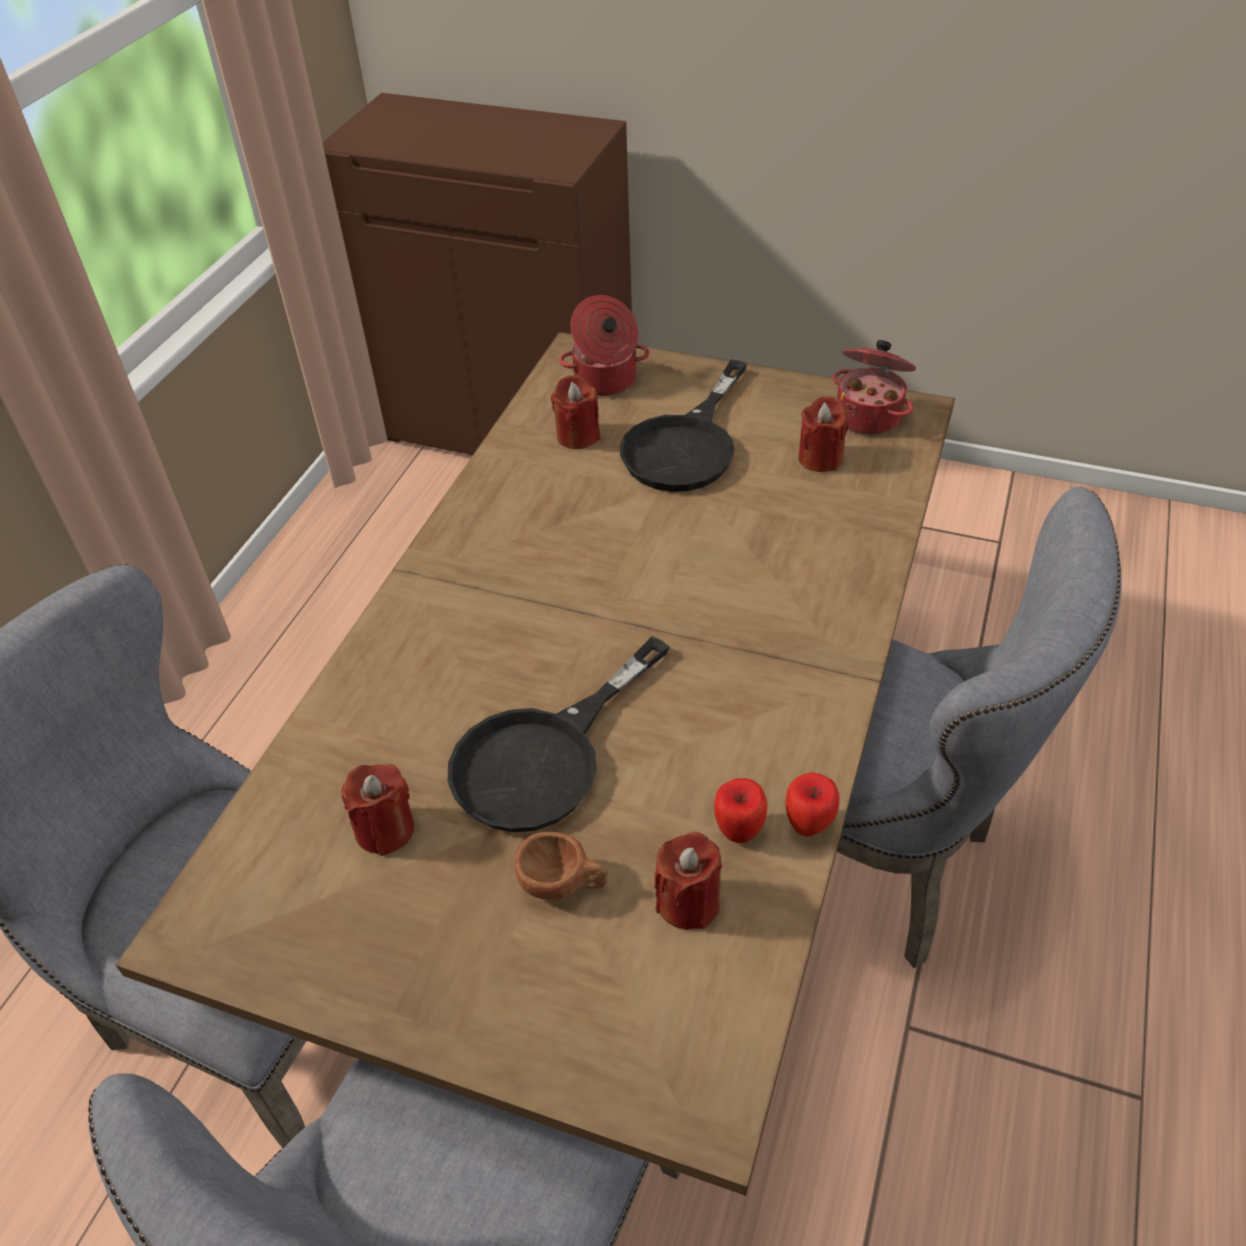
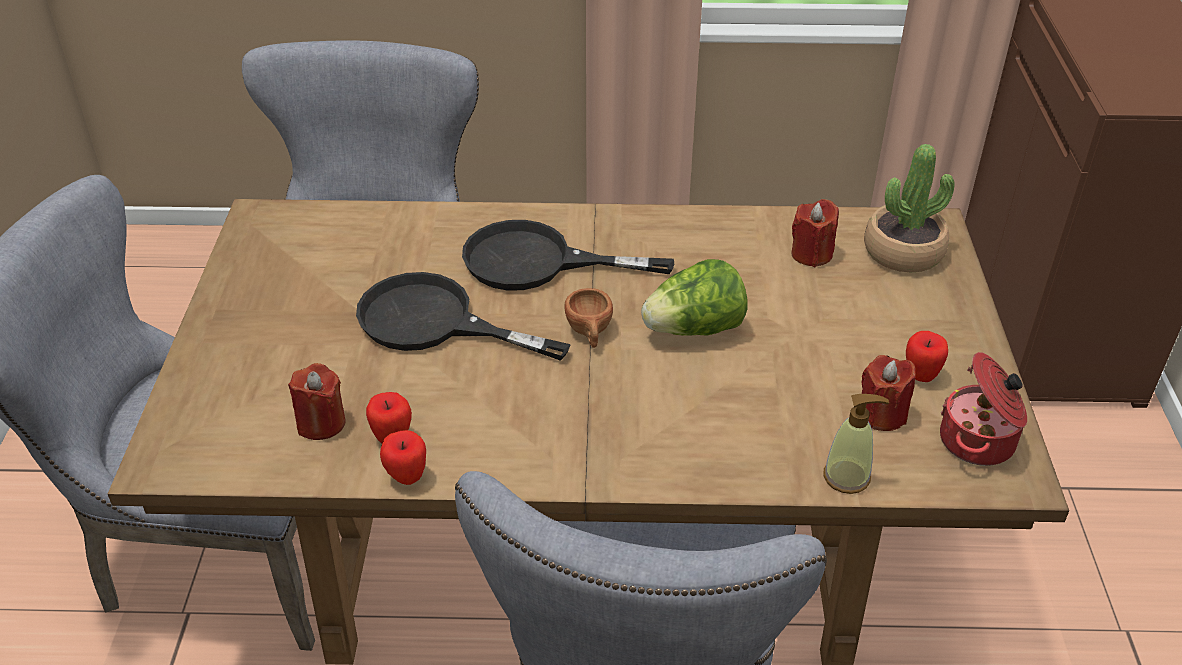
camera: 70 degrees right, 5 degrees down
(385, 829) = (351, 267): red candle -> none
(563, 884) = (324, 358): brown cup -> brown cup (590, 333)
(605, 381) = (903, 252): cooking pot -> potted plant
(655, 543) = (694, 329): none -> lettuce
(686, 445) = (842, 321): black frying pan -> black frying pan (537, 262)
(779, 422) = (920, 376): none -> apple
(891, 500) = (847, 477): none -> soap dispenser

